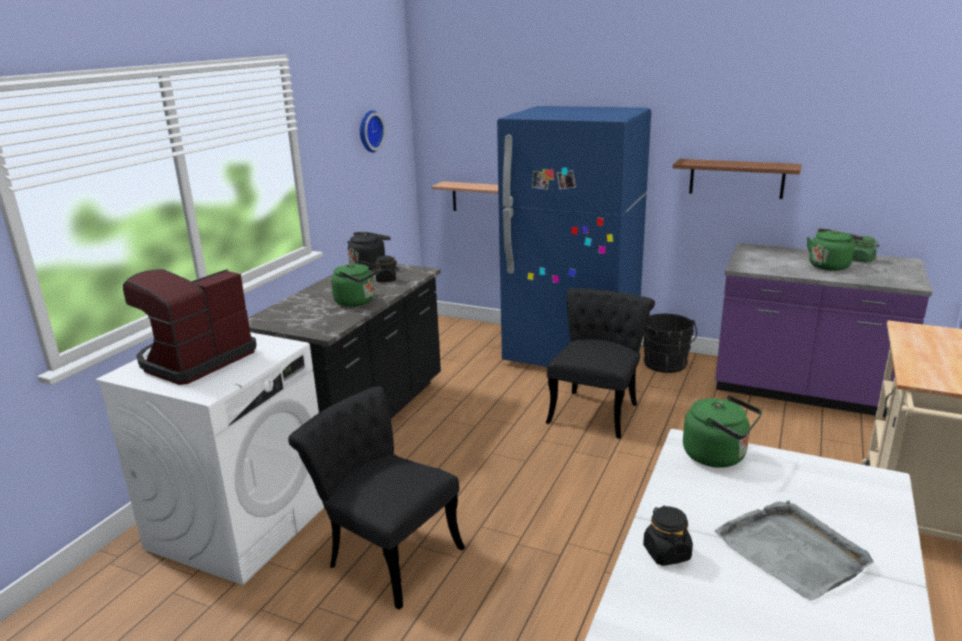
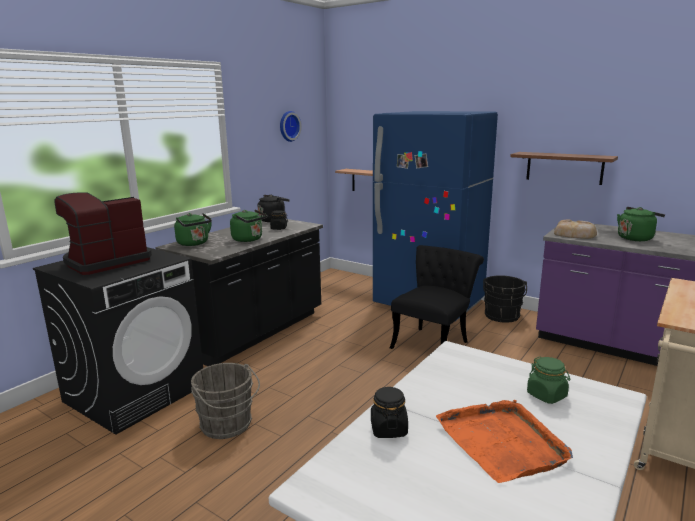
camera: 10 degrees right, 5 degrees down
(241, 524) = (135, 393): white washing machine -> black washing machine
(385, 553) = (228, 425): black chair -> grey bucket
(718, 456) = (475, 363): green kettle -> green kettle (194, 243)
(760, 264) = (575, 234): none -> bread
(792, 552) = (502, 442): grey tray -> orange tray
(862, 260) = (666, 236): green jar -> green jar (547, 395)

